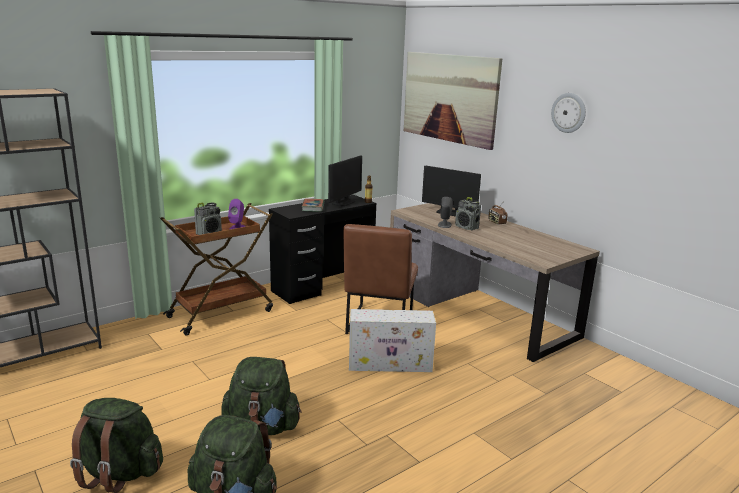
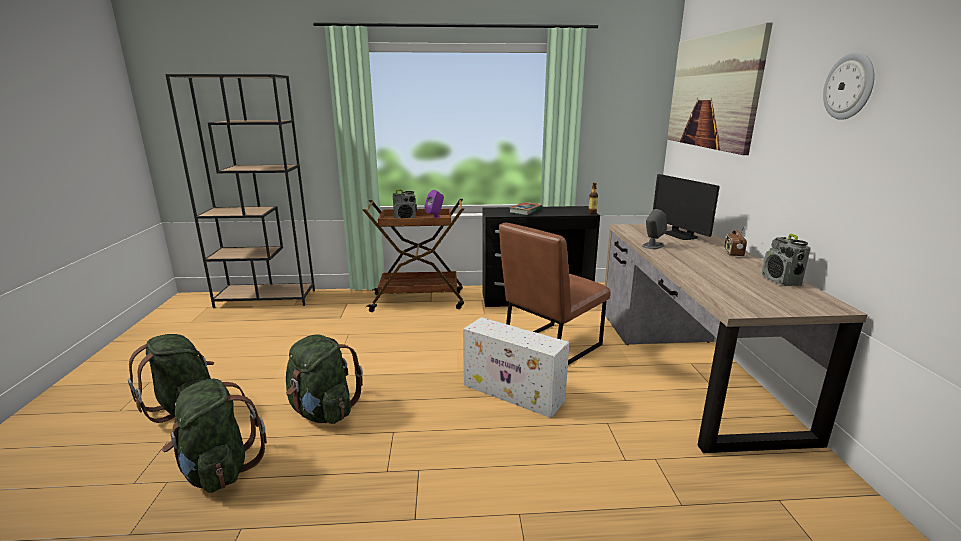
camera: 35 degrees right, 0 degrees up
(343, 202) = (564, 211): monitor -> none
(467, 227) = (679, 252): radio -> radio (781, 281)

